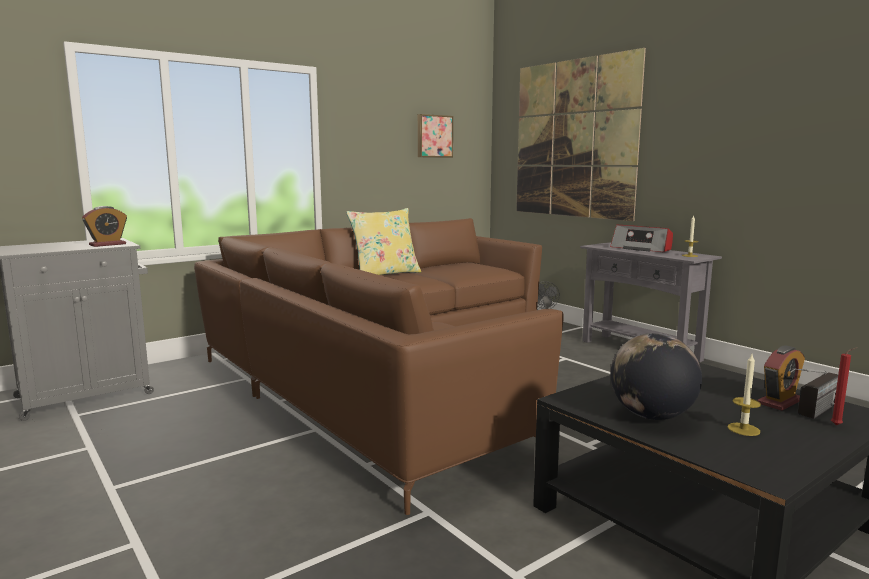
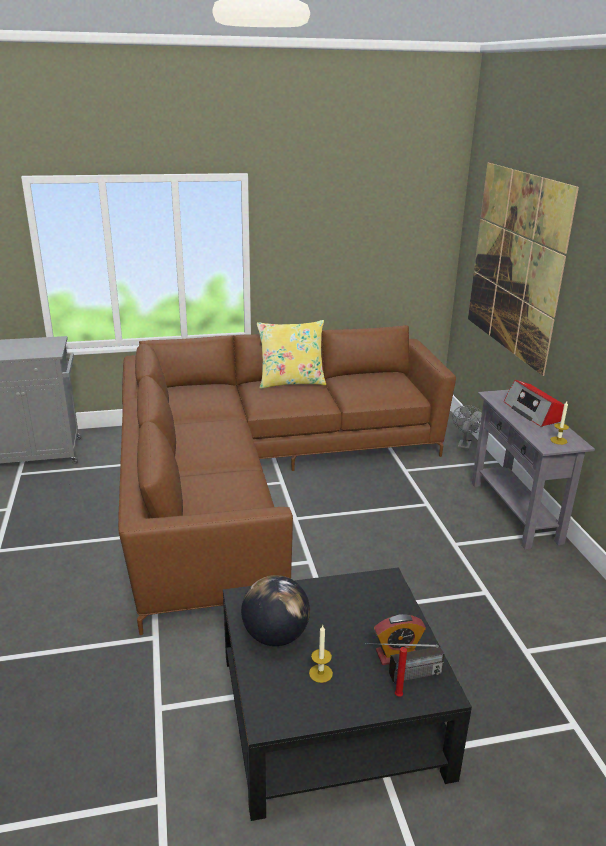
camera: 25 degrees right, 15 degrees up
(107, 244) = (43, 351): alarm clock -> none
(434, 136) = (383, 232): picture -> none

